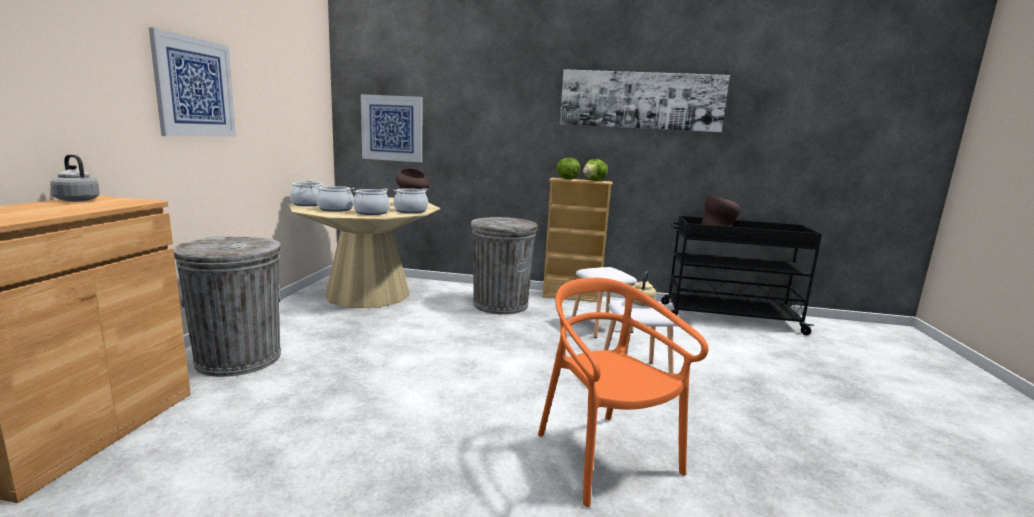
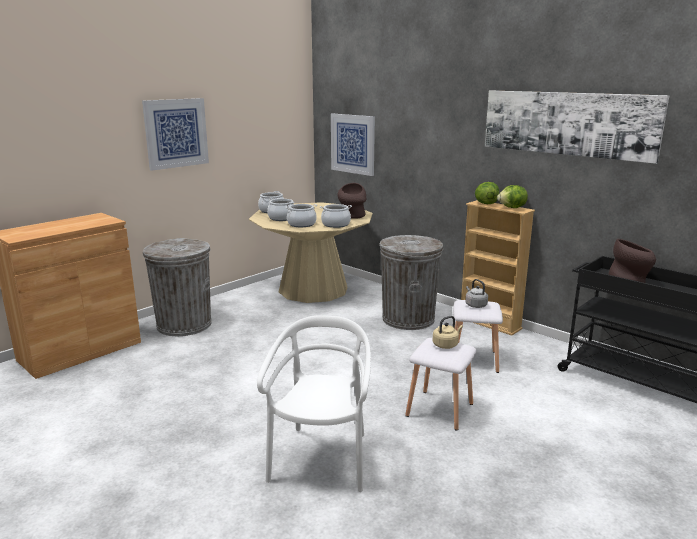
camera: 35 degrees right, 5 degrees up
(76, 200) = (86, 217): grey kettle -> grey kettle (475, 305)
(605, 457) = (322, 459): orange chair -> white chair

